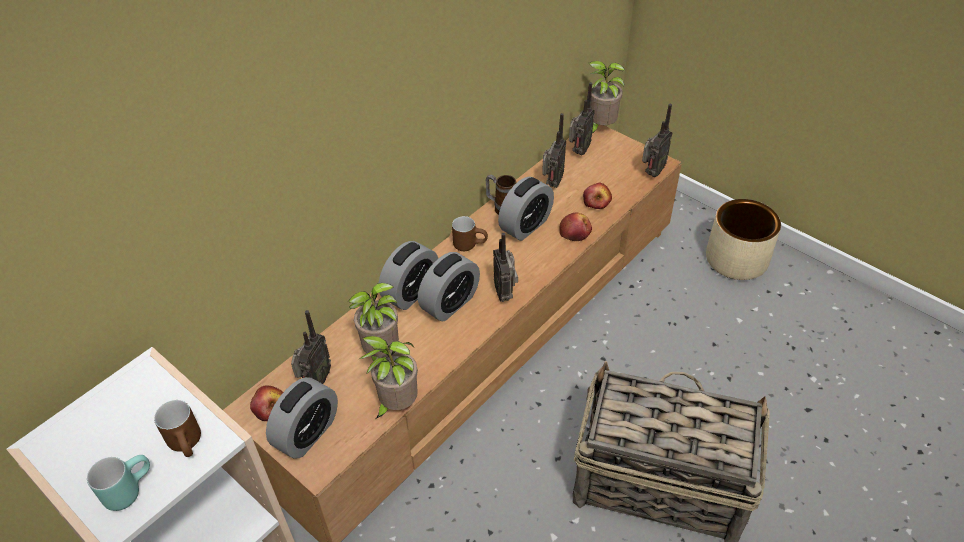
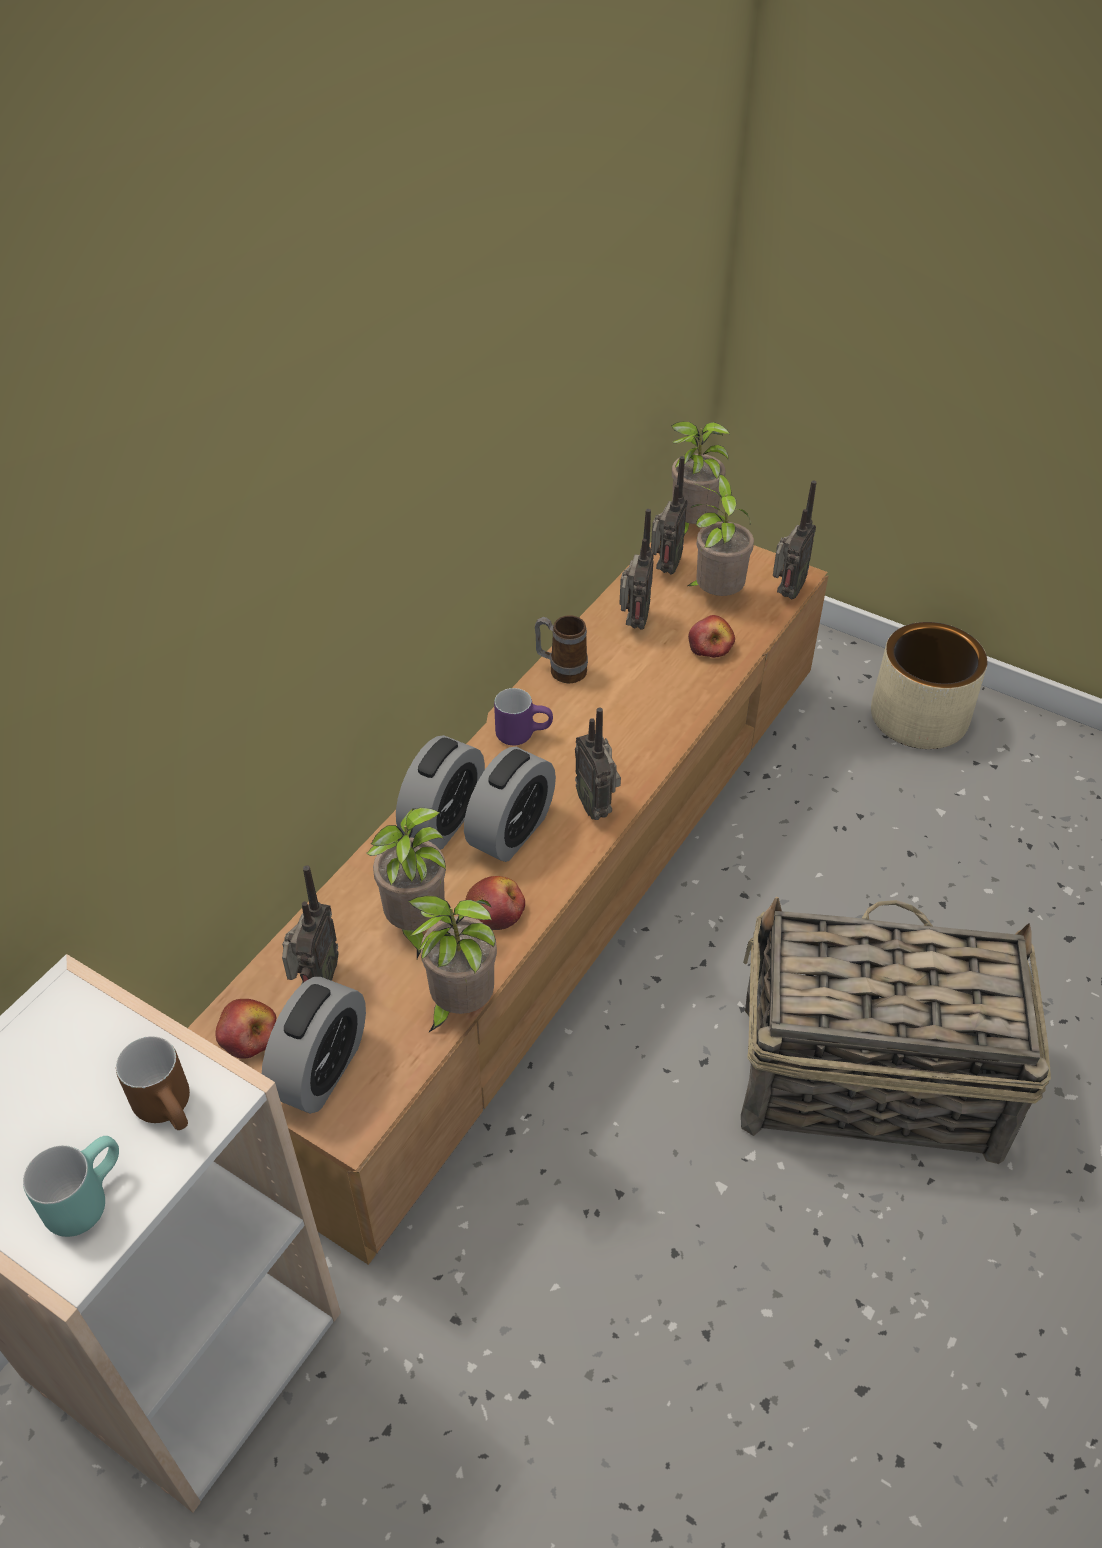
camera: 10 degrees left, 0 degrees up
(470, 244) = (523, 733): brown mug -> purple mug
(525, 226) = (606, 695): alarm clock -> none
(575, 232) = (687, 697): apple -> apple (496, 910)
(606, 171) = (715, 596): none -> potted plant

